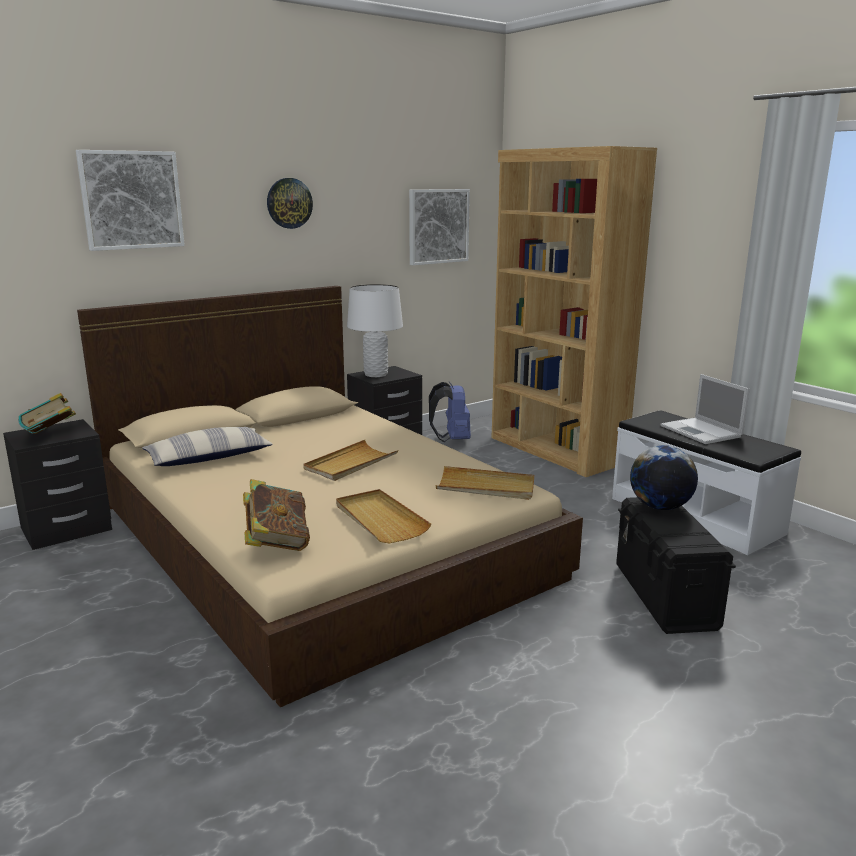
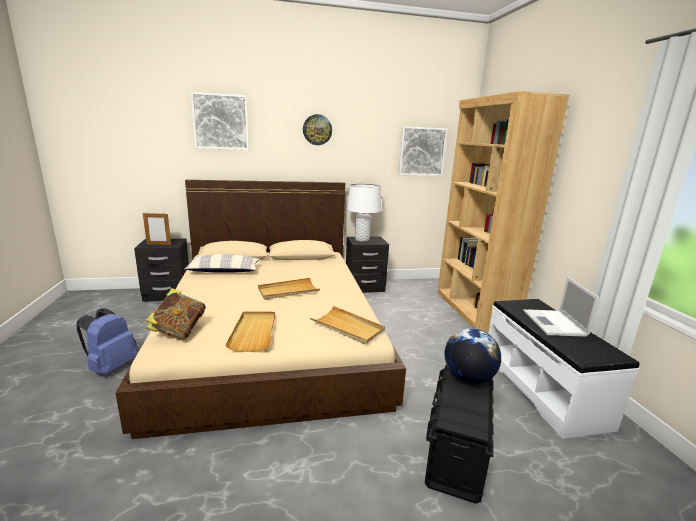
camera: 25 degrees right, 0 degrees up
(51, 436) = (159, 244): book -> picture frame
(452, 439) = (411, 288): blue backpack -> blue backpack (111, 367)

